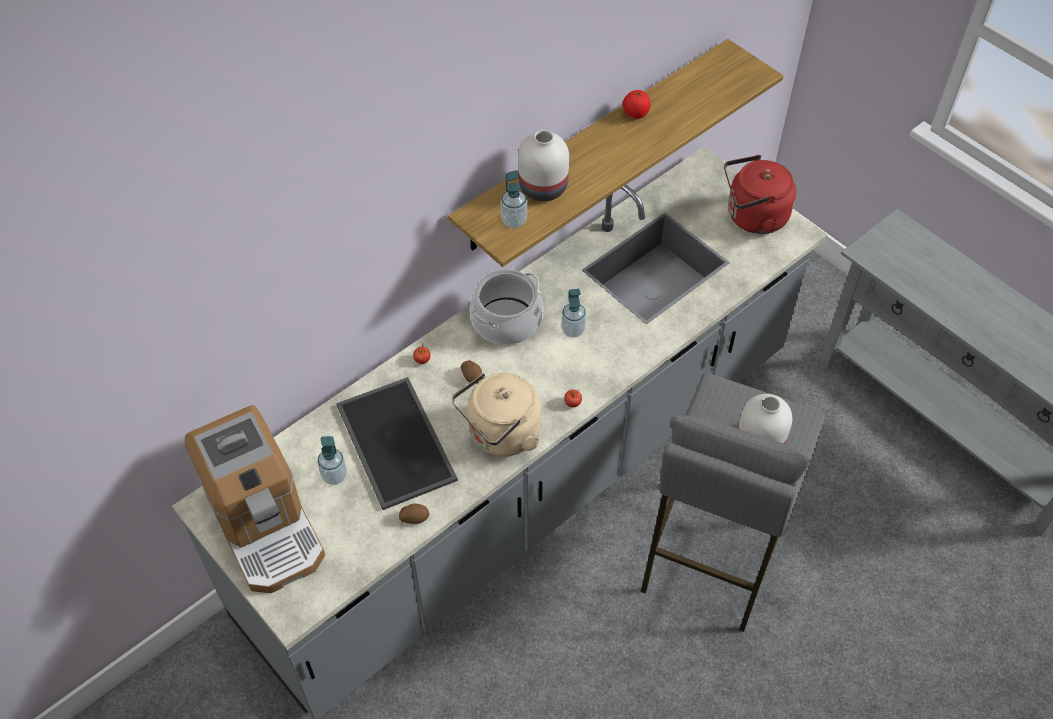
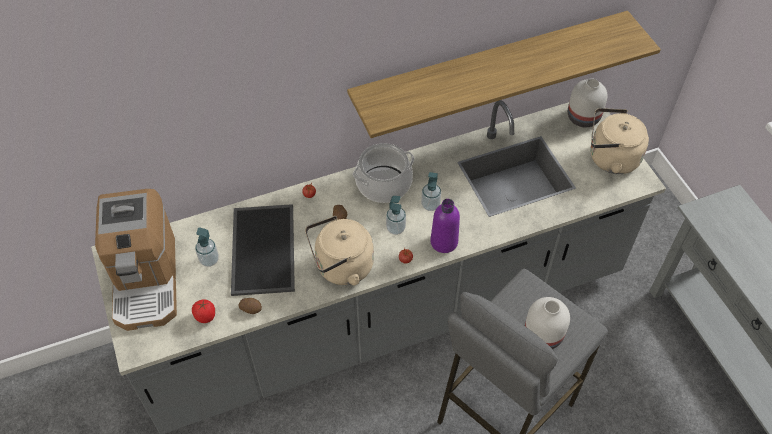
camera: 20 degrees right, 0 degrees up
(514, 221) = (394, 106): soap dispenser -> soap dispenser (395, 228)
(544, 188) = (428, 87): white vase -> white vase (584, 118)
(608, 369) = (444, 242): none -> purple bottle
(635, 114) = (525, 50): tomato -> tomato (205, 316)
(753, 217) = (610, 158): red kettle -> beige kettle

